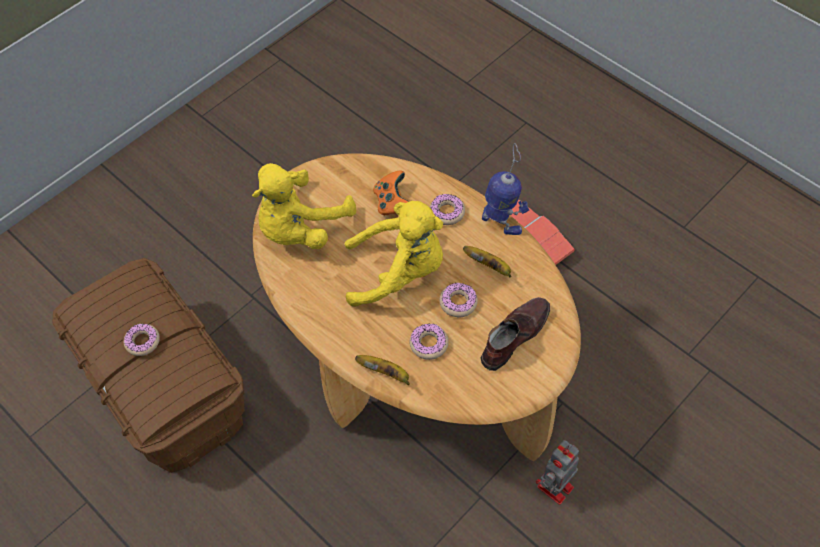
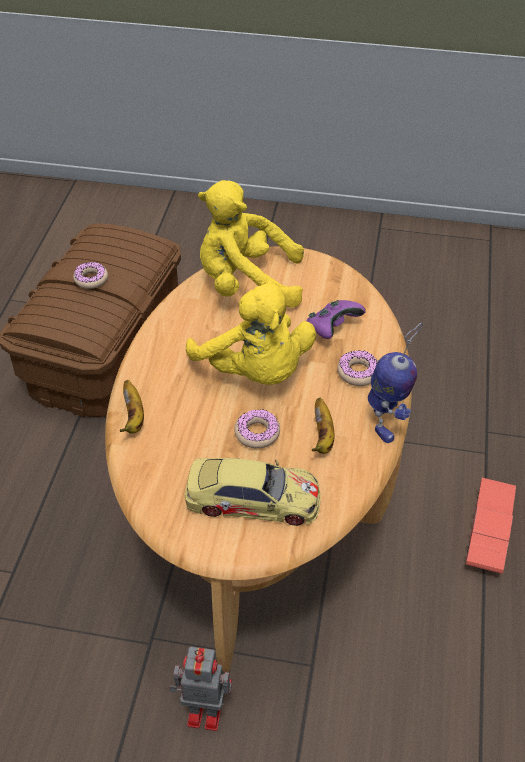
camera: 55 degrees right, 10 degrees down
(392, 202) = (332, 328): orange game controller -> purple game controller
(428, 344) = (190, 433): donut -> none
(514, 336) = (253, 498): brown shoe -> toy car

